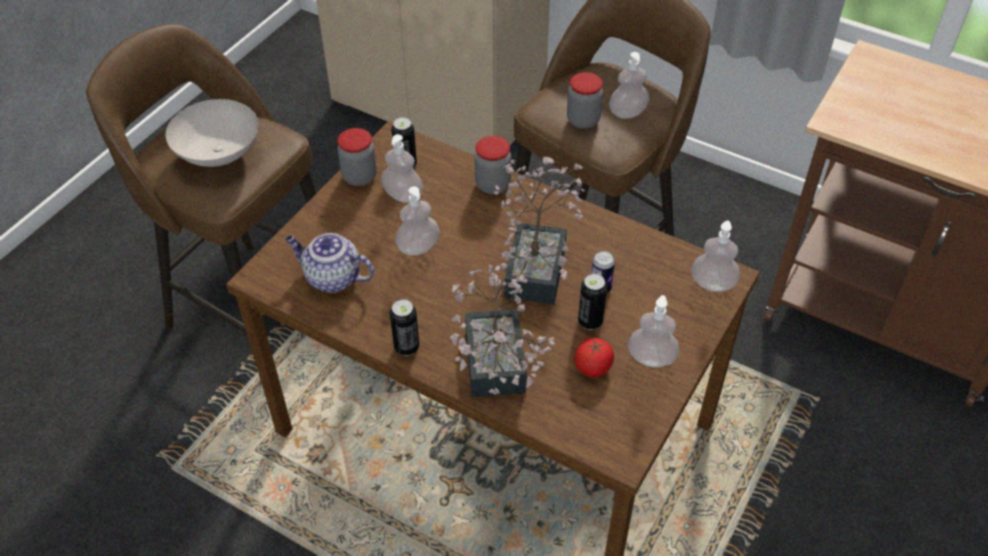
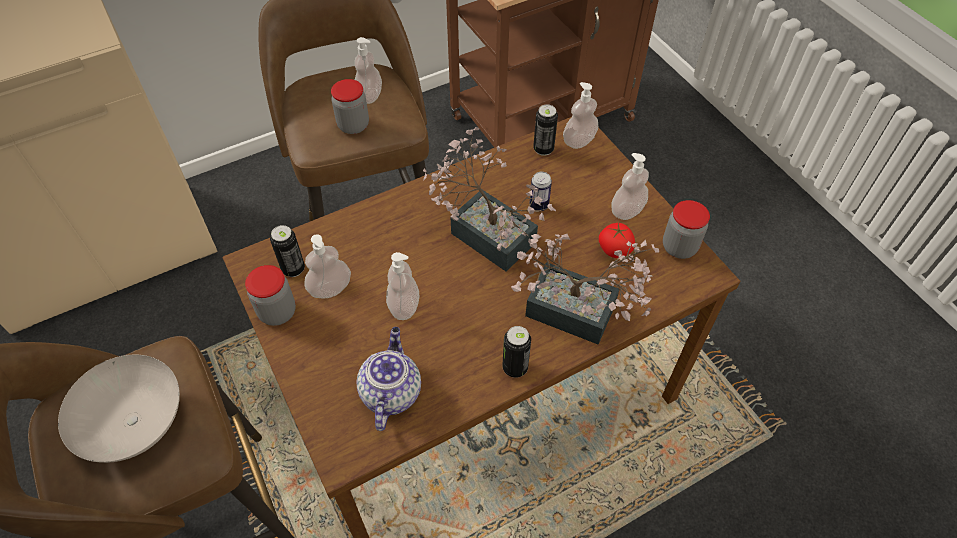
camera: 60 degrees left, 5 degrees up
(331, 278) = (390, 392): teapot -> teapot turned 135 degrees clockwise
(492, 185) = (373, 219): jar -> jar (679, 247)
(590, 321) = (568, 229): can -> can (543, 149)

